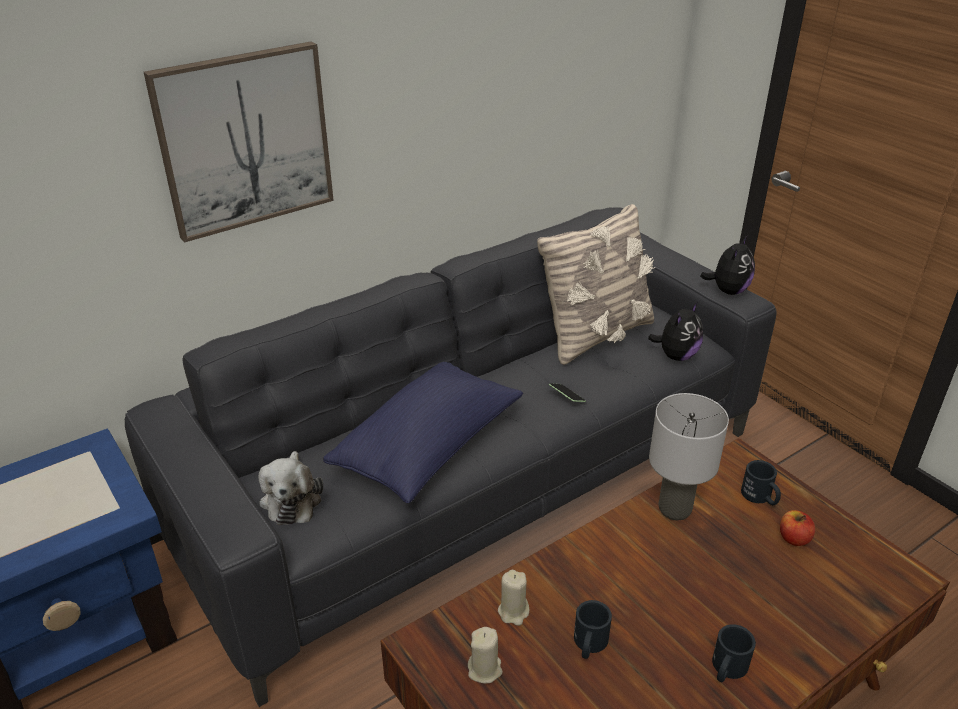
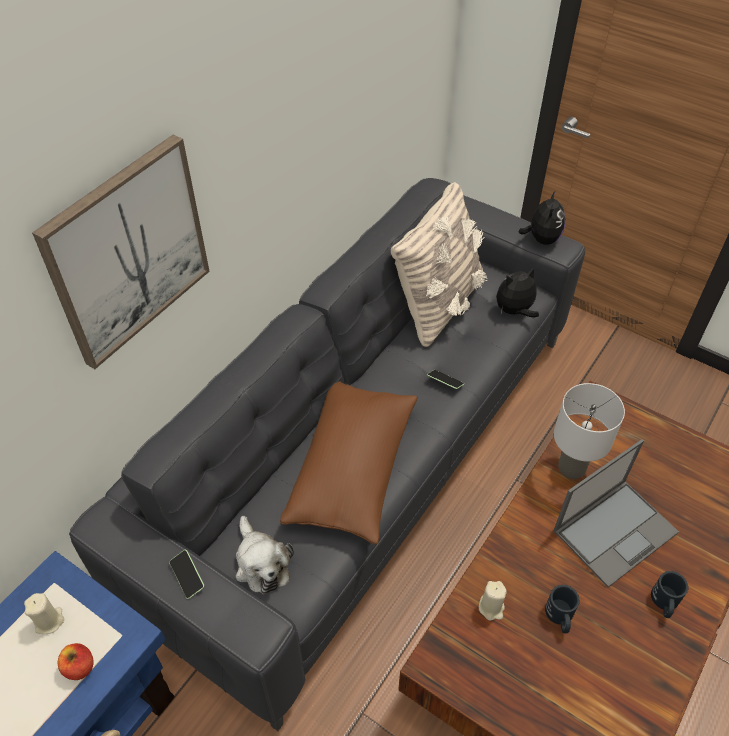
camera: 20 degrees left, 15 degrees up
(203, 471) = (187, 577): none -> phone
(428, 447) = (352, 470): blue pillow -> brown pillow
(485, 669) = (493, 668): beige candle -> beige candle (49, 621)
(676, 356) = (514, 311): plush toy -> plush toy turned 135 degrees counterclockwise
(699, 581) = (615, 530): none -> laptop
(760, 497) = (629, 435): black mug -> none
(793, 538) = (666, 467): apple -> apple (79, 667)

